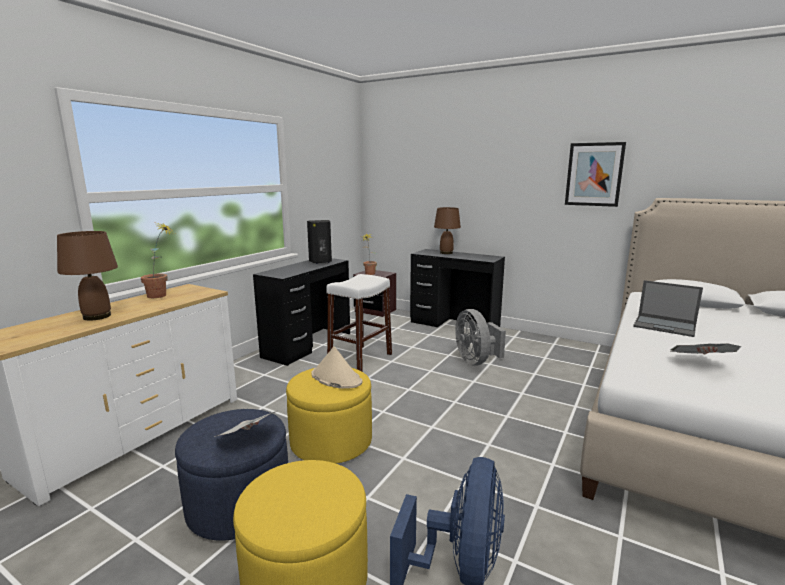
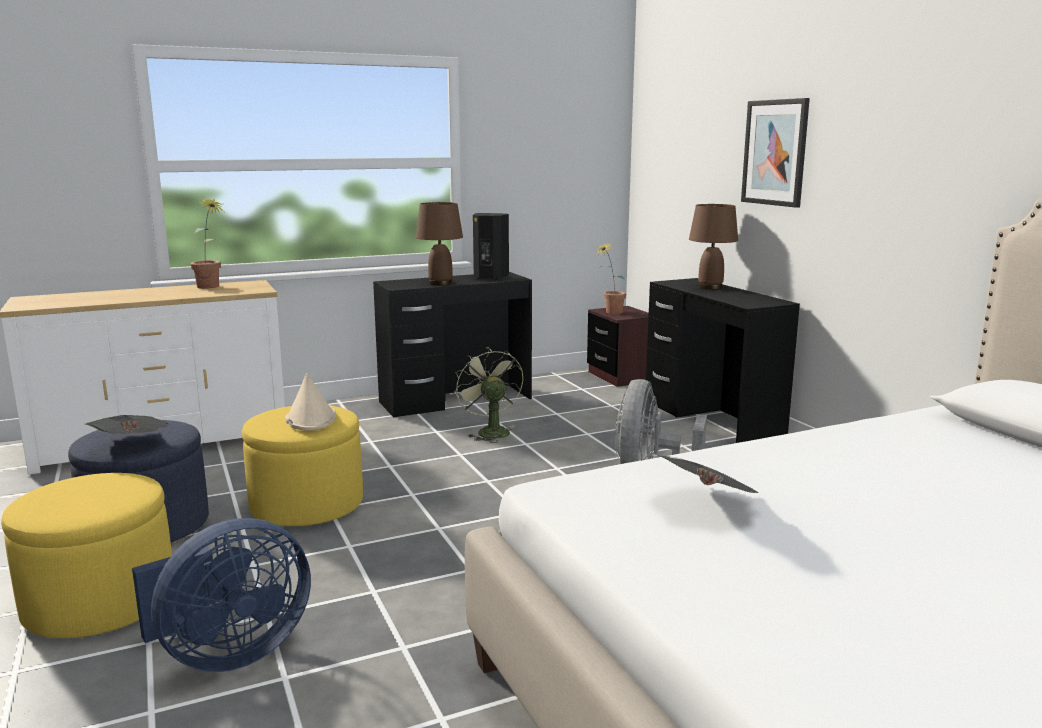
camera: 35 degrees right, 0 degrees up
(97, 317) = (120, 296): brown table lamp -> brown table lamp (440, 283)
(360, 359) = (489, 431): white stool -> green fan
(594, 174) = (946, 145): picture -> picture (775, 152)
(665, 326) = (836, 453): laptop -> none

